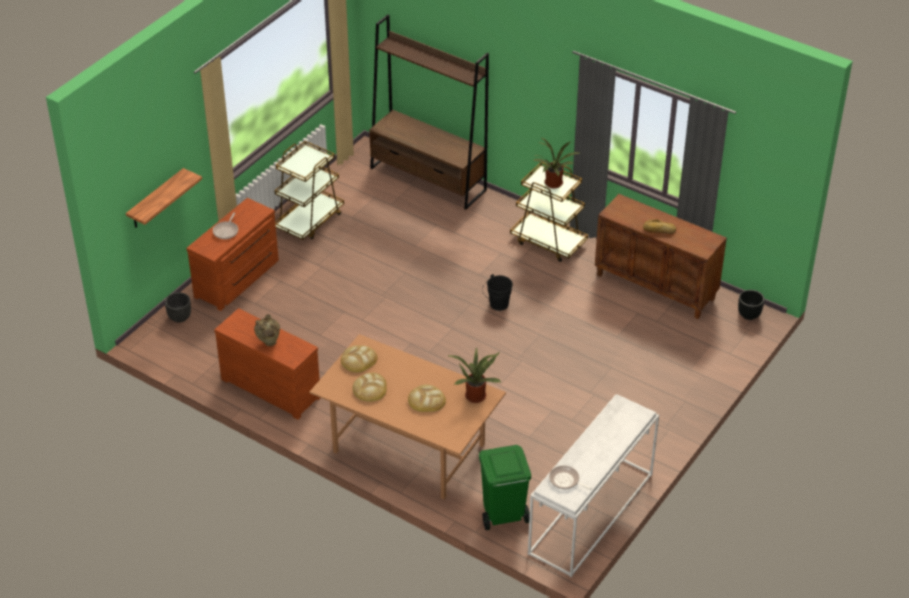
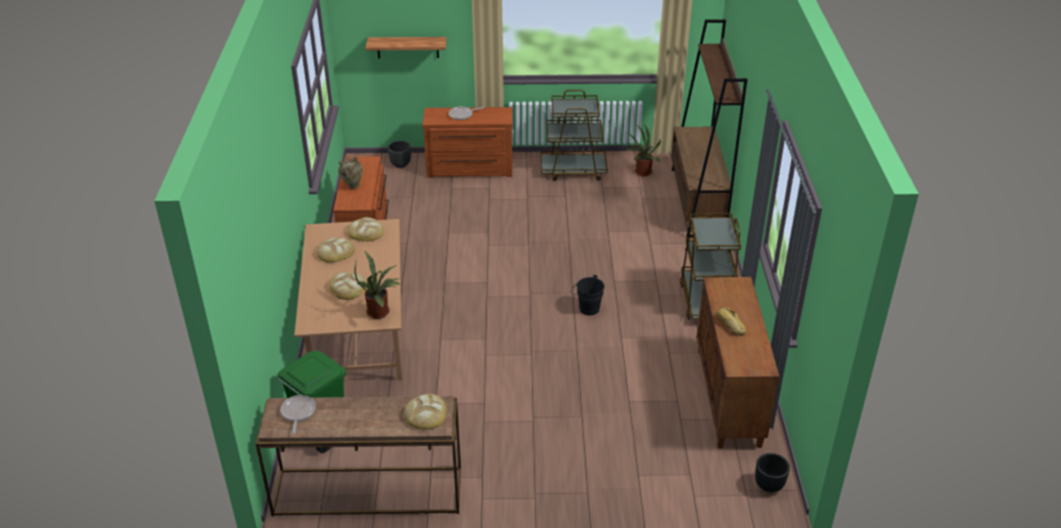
camera: 55 degrees right, 5 degrees down
(553, 184) = (712, 235): potted plant -> potted plant (641, 173)
(591, 515) = (367, 493): white console table -> brown console table
(624, 415) = (426, 414): none -> bread

